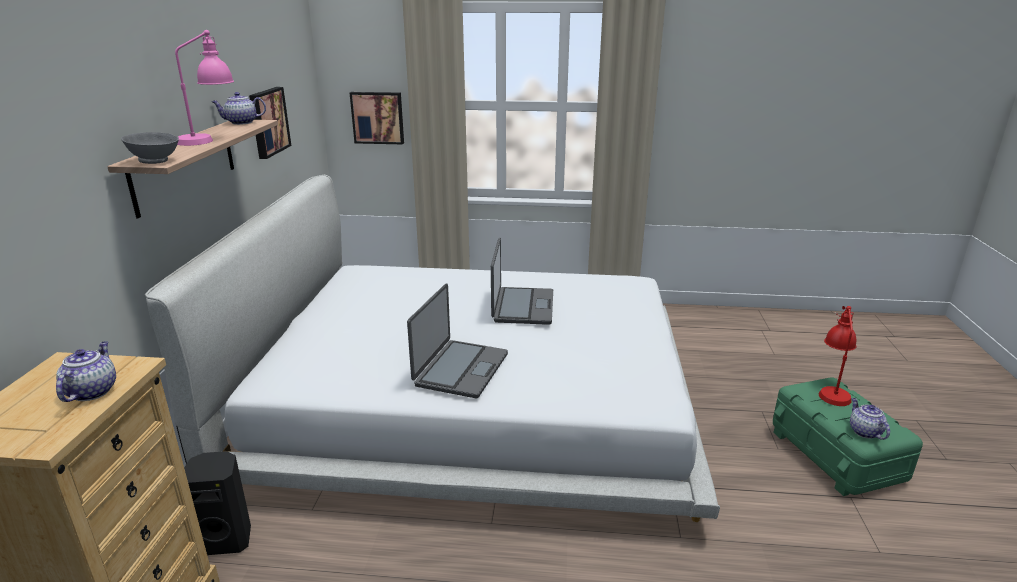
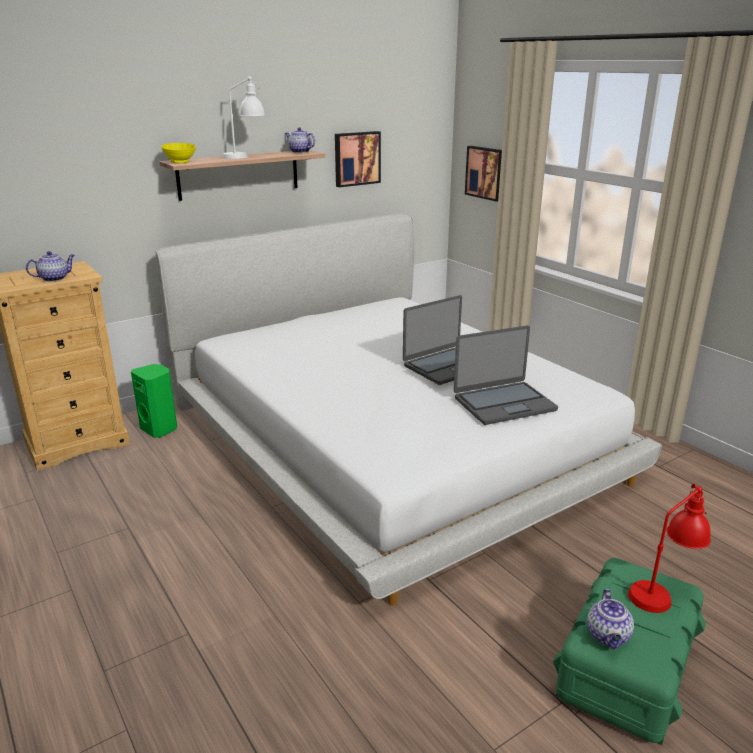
camera: 50 degrees right, 0 degrees up
(155, 161) = (180, 162): grey bowl -> yellow bowl
(210, 139) = (245, 157): pink table lamp -> white table lamp
(226, 539) = (160, 429): black speaker -> green speaker
(460, 369) = (319, 381): laptop -> laptop (503, 403)
(864, 431) = (608, 636): teapot -> teapot turned 150 degrees clockwise

